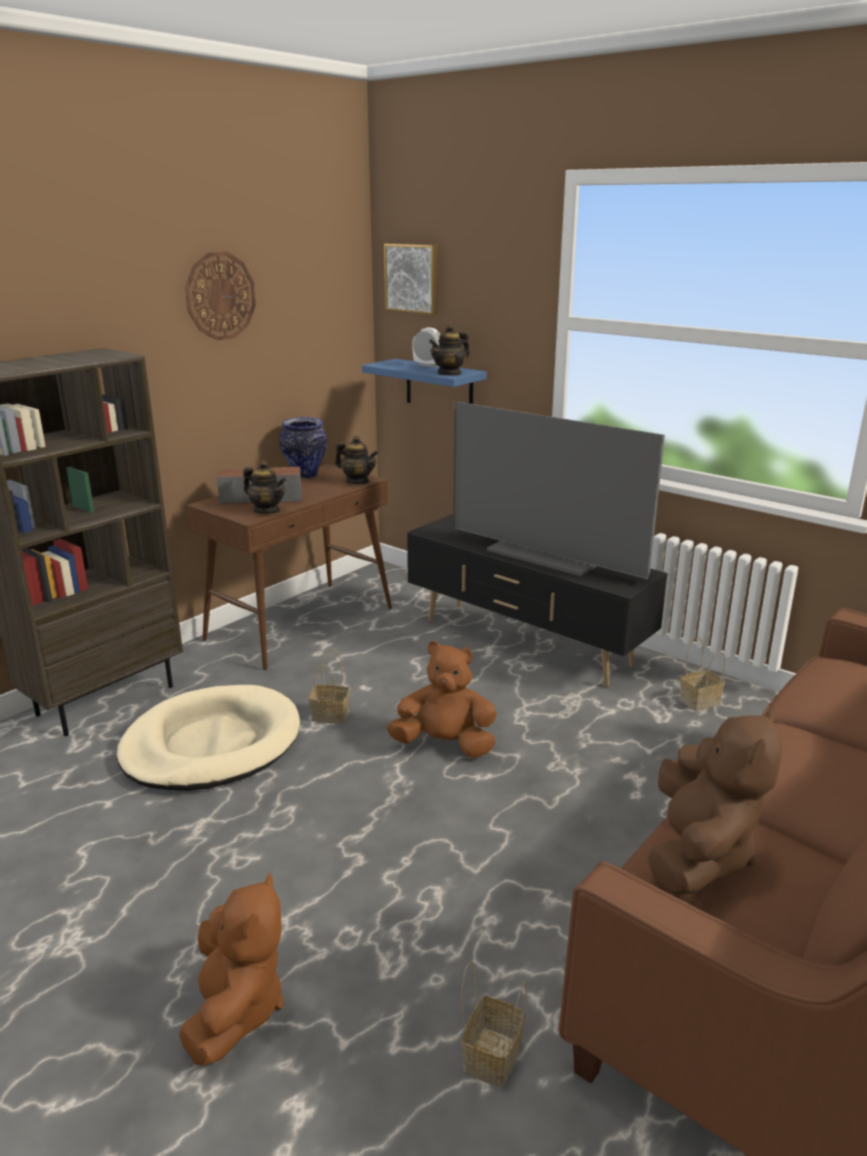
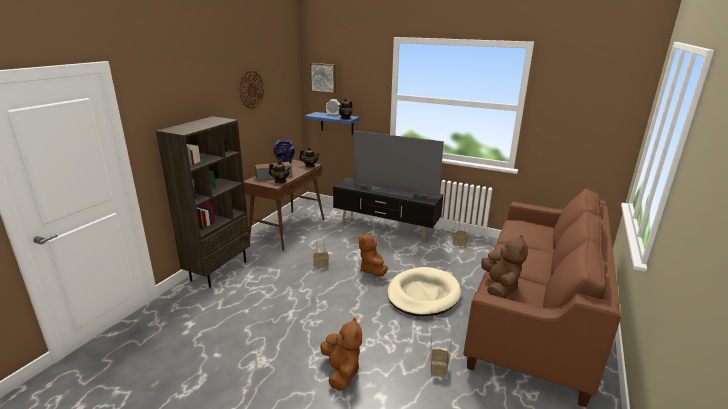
camera: 15 degrees left, 0 degrees up
(211, 744) = (277, 282): beige dog bed -> beige dog bed (423, 294)
(445, 745) = (372, 270): brown plush toy -> brown plush toy turned 90 degrees counterclockwise

